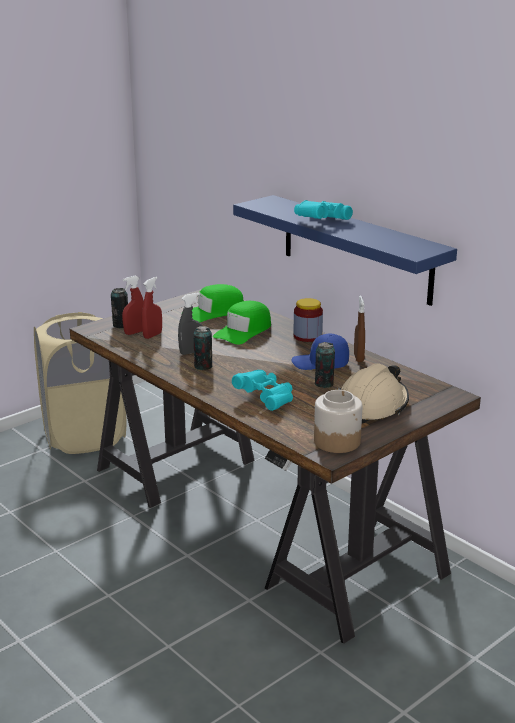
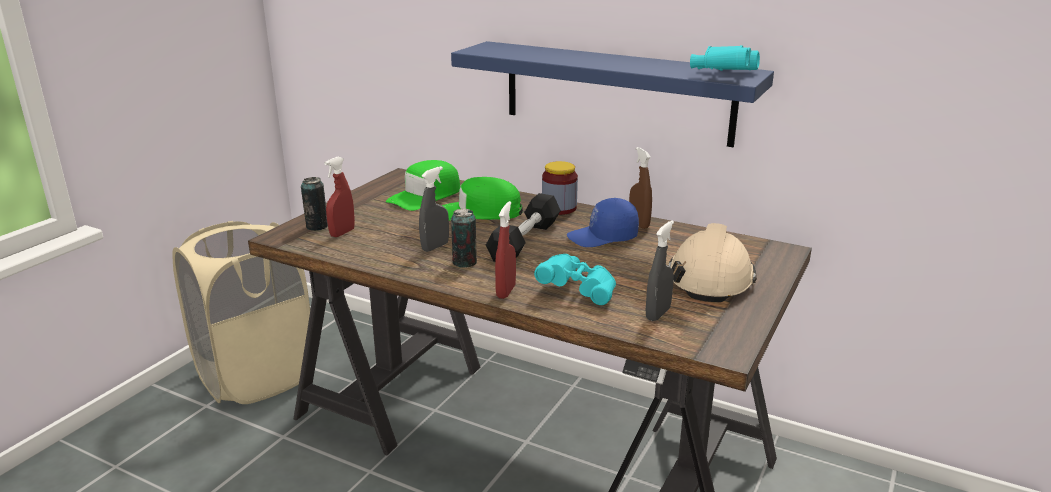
camera: 20 degrees left, 0 degrees up
(152, 335) = (368, 233): red spray bottle -> red spray bottle (506, 291)
(244, 331) = (479, 212): green cap -> green cap turned 75 degrees clockwise
(259, 357) = (525, 241): none -> black dumbbell
(308, 423) = (658, 314): none -> grey spray bottle
(320, 222) = (581, 60): turquoise binoculars -> turquoise binoculars (723, 76)
(324, 384) = (630, 261): can -> none
(337, 441) = (715, 331): jar -> none

